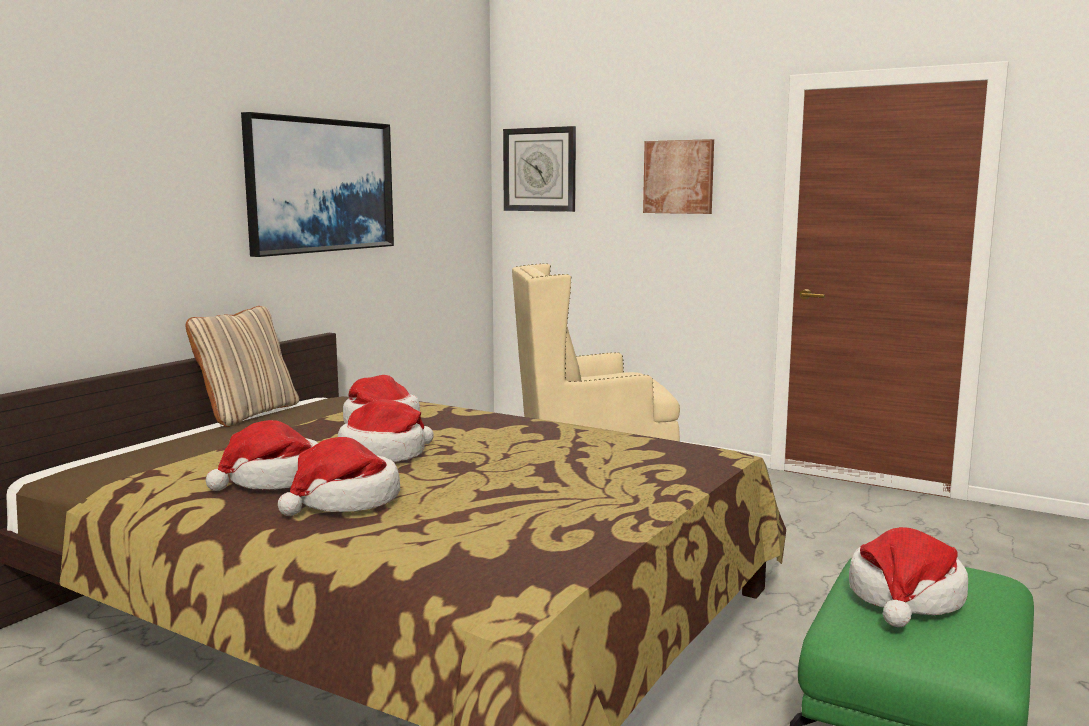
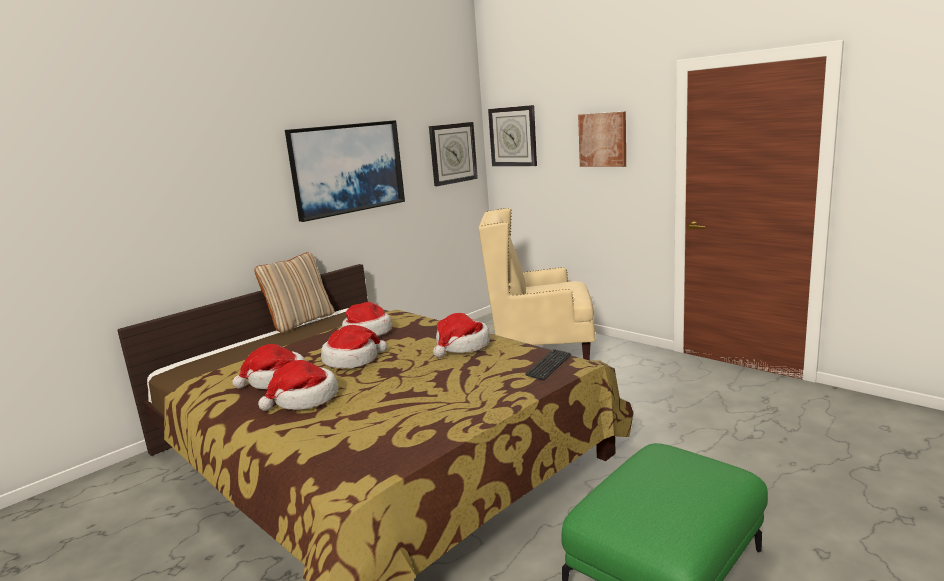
camera: 15 degrees right, 5 degrees up
(454, 186) = (452, 153): none -> wall clock
(692, 456) = (549, 366): none -> keyboard
(905, 598) = (647, 489): hat -> hat (462, 346)

